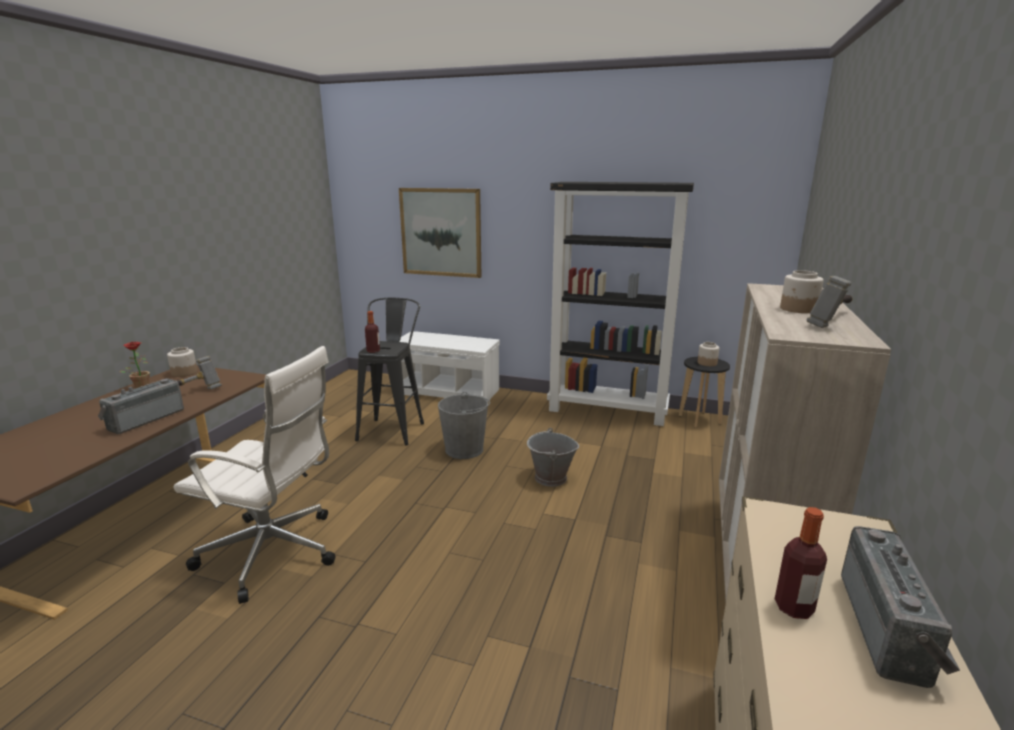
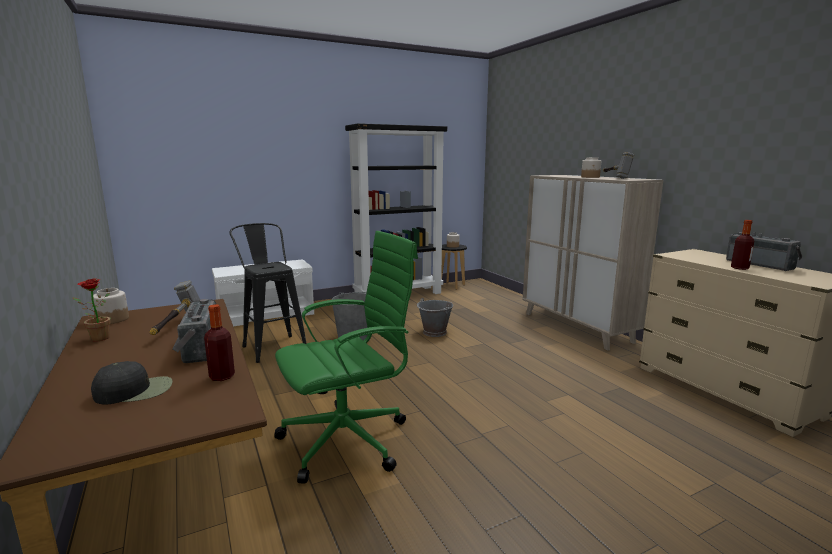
camera: 45 degrees left, 5 degrees down
(50, 440) = (135, 390): none -> black cap
(274, 553) = (349, 440): white office chair -> green office chair
(373, 351) = (266, 270): bottle -> bottle (222, 376)
(441, 232) = (237, 170): picture -> none

